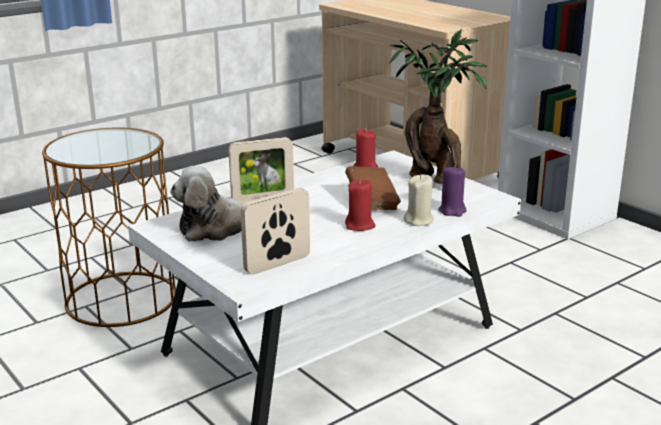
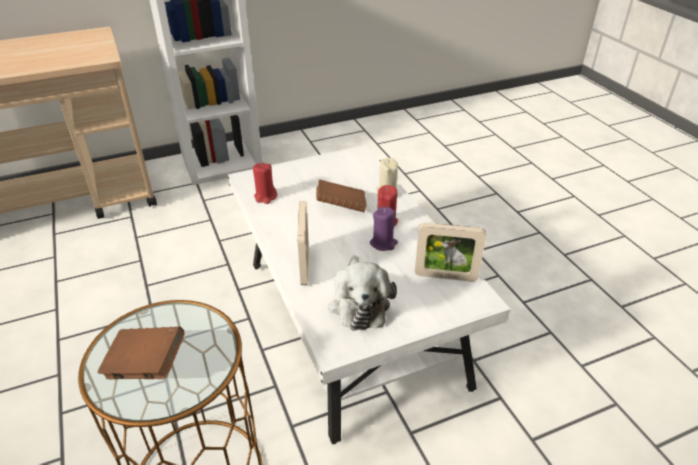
camera: 75 degrees left, 15 degrees up
(92, 143) = (146, 366): none -> brown book
(277, 264) = (445, 276): picture frame -> picture frame turned 60 degrees counterclockwise
(435, 181) = (313, 170): potted plant -> none
(452, 211) = (374, 175): purple candle -> purple candle (383, 243)

